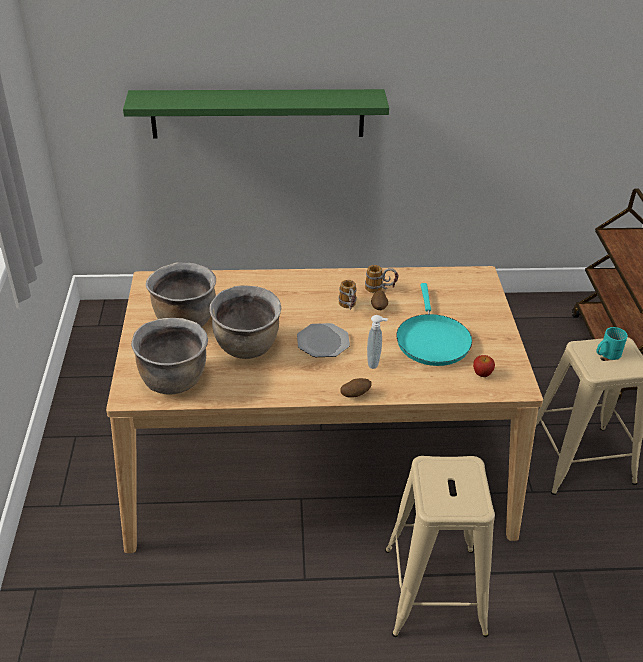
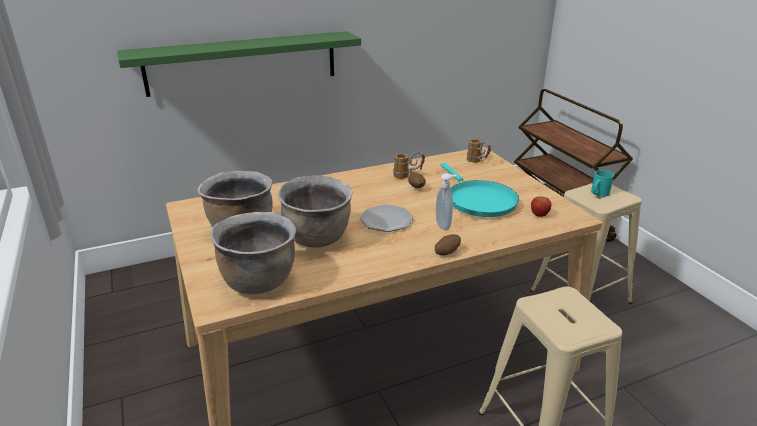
camera: 20 degrees left, 10 degrees down
(349, 308) = (391, 192): mug -> mug (478, 162)

